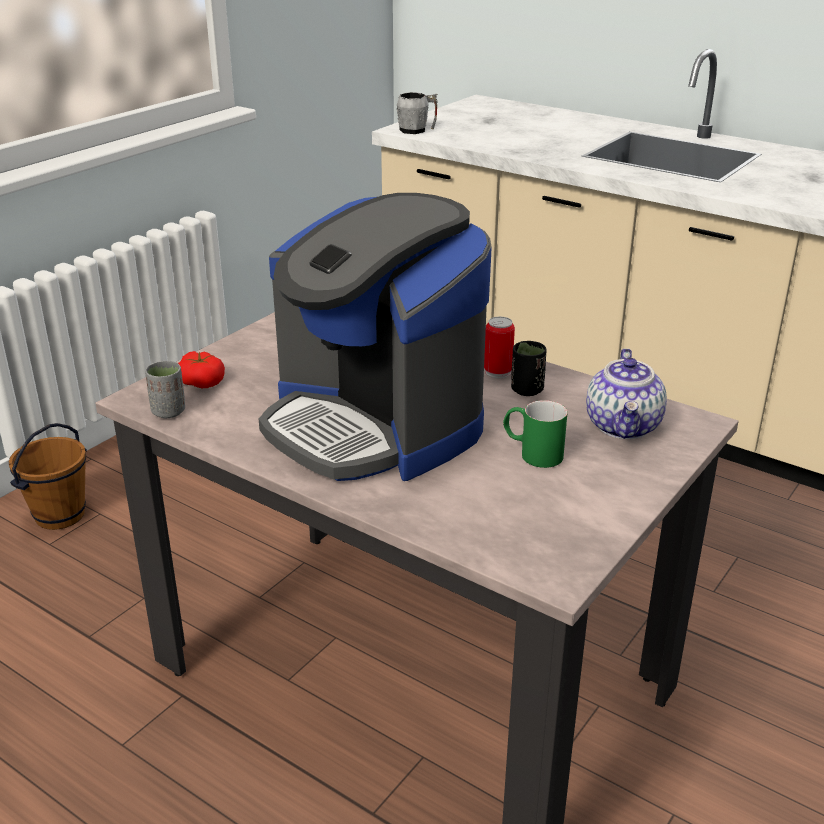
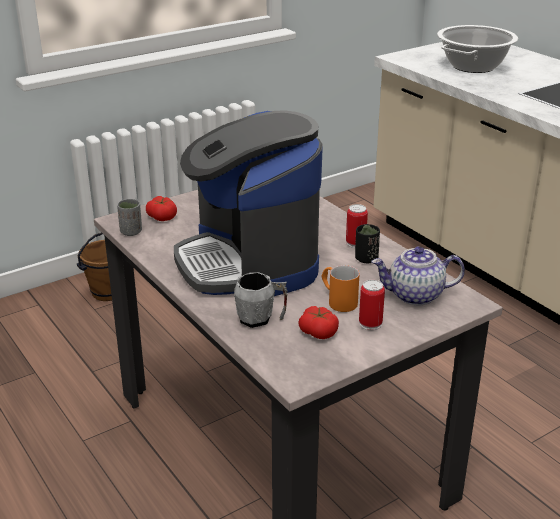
camera: 20 degrees right, 0 degrees up
(417, 130) = (408, 59): grey mug -> grey mug (261, 318)
(504, 131) = (473, 66): none -> cooking pot
(532, 453) = (338, 300): green mug -> orange mug
(538, 502) = (318, 332): none -> tomato
(597, 476) = (370, 323): none -> can
(624, 426) = (415, 295): teapot -> teapot turned 60 degrees clockwise

